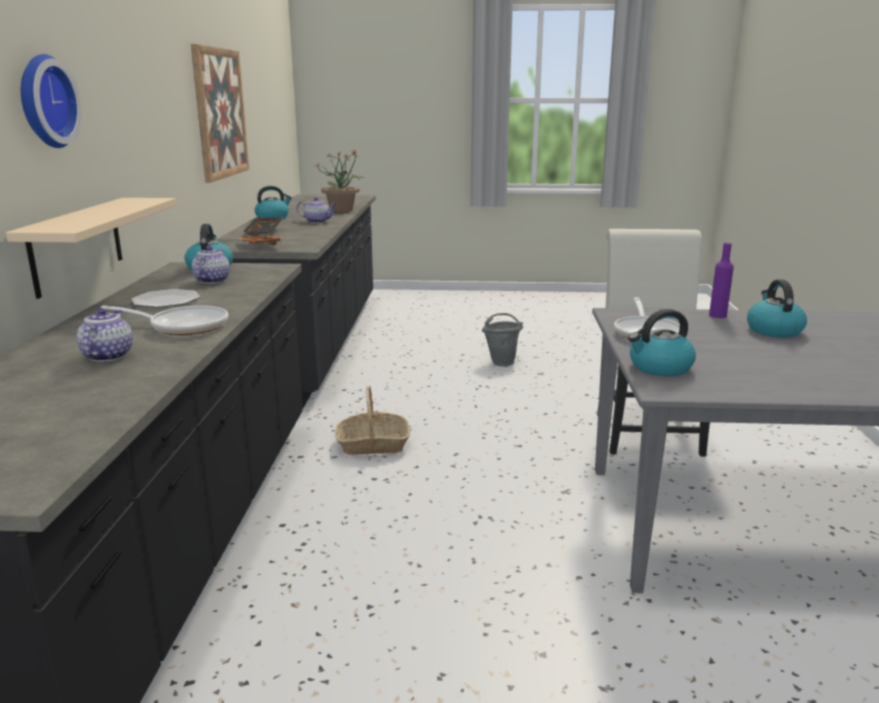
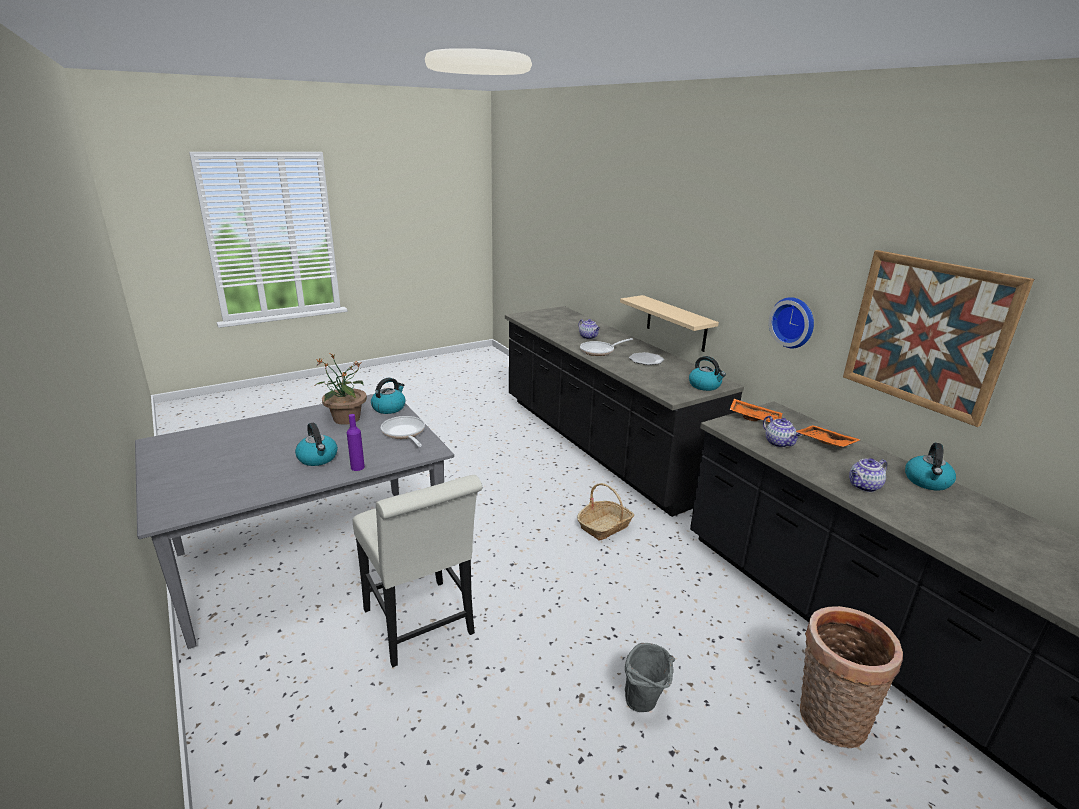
camera: 145 degrees right, 5 degrees up
(43, 101) = (679, 253): wall clock -> wall clock (794, 322)
(212, 280) = (670, 376): teapot -> teapot (779, 443)
(265, 232) = (824, 443): black tray -> orange tray
(342, 210) = (956, 543): potted plant -> potted plant (346, 419)
(405, 336) = (828, 720): none -> basket

